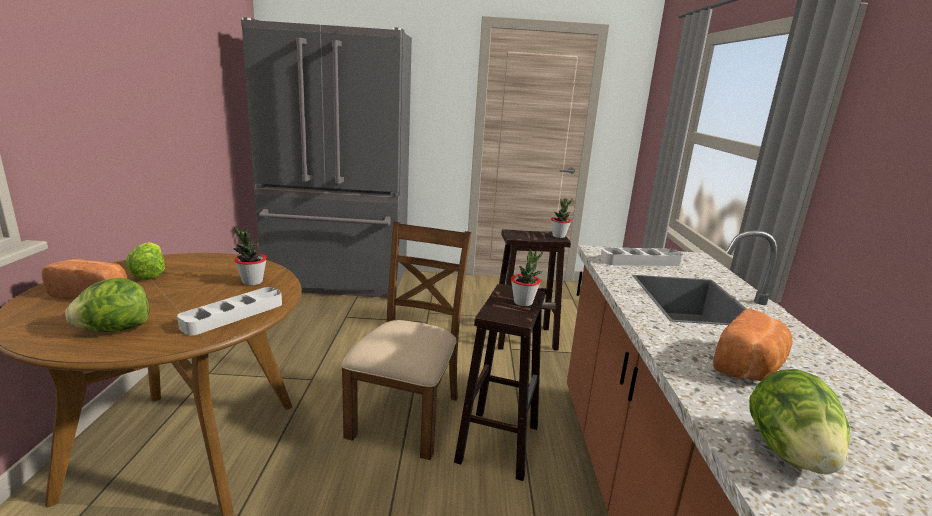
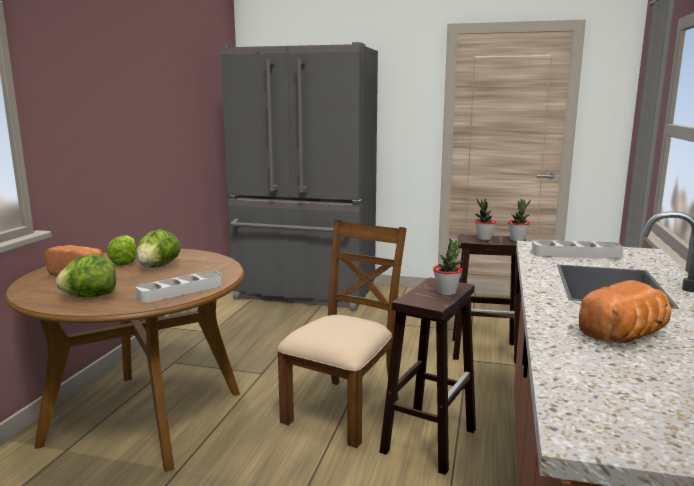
camera: 15 degrees right, 5 degrees down
(252, 282) = (203, 269): potted plant -> potted plant (484, 238)
(788, 453) = (608, 391): lettuce -> lettuce (158, 266)

